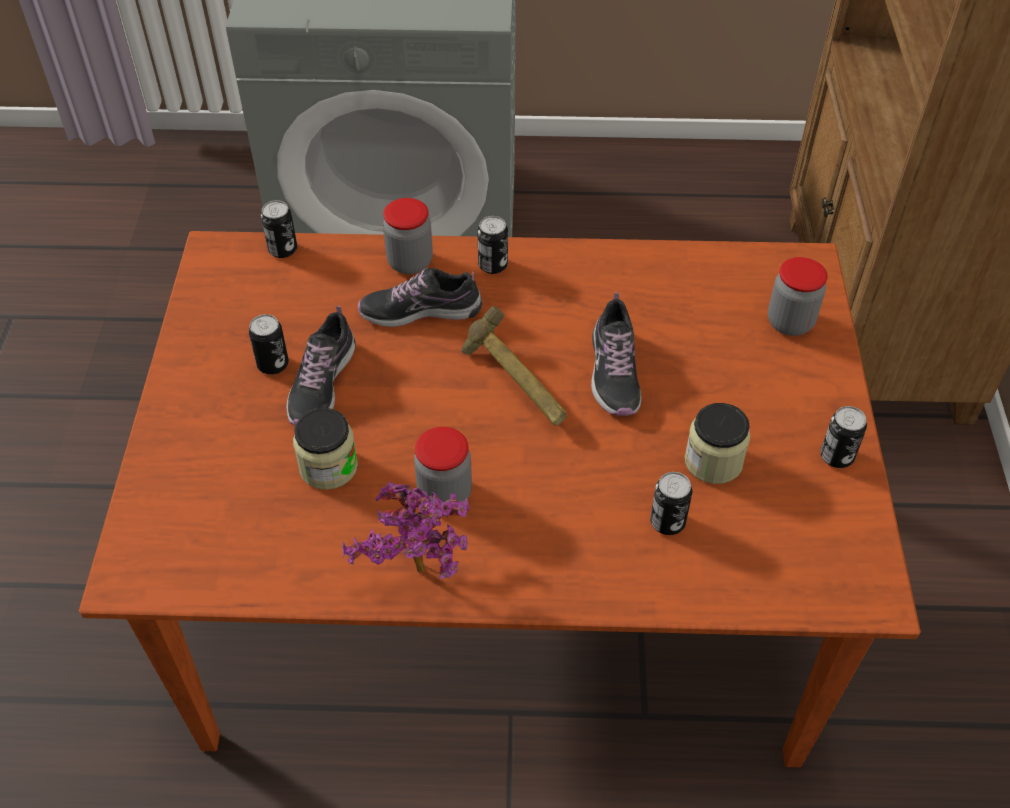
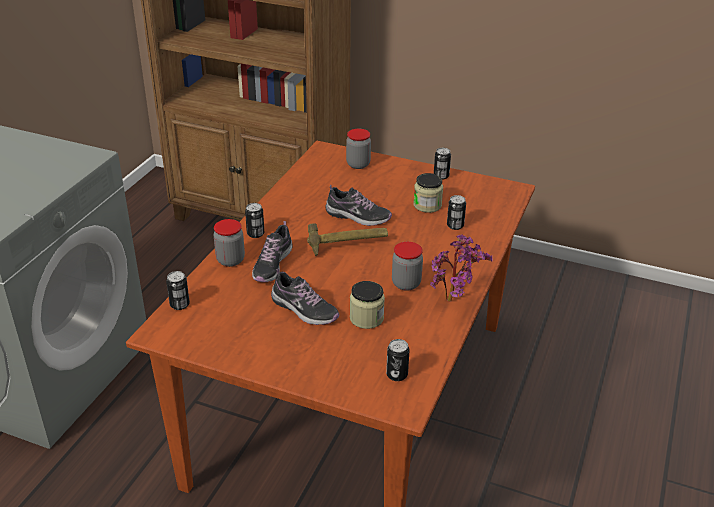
camera: 70 degrees left, 15 degrees down
(273, 364) = (276, 325): can -> can (397, 375)

